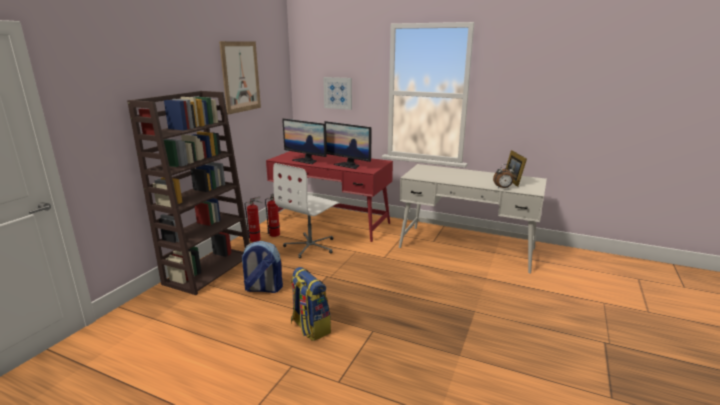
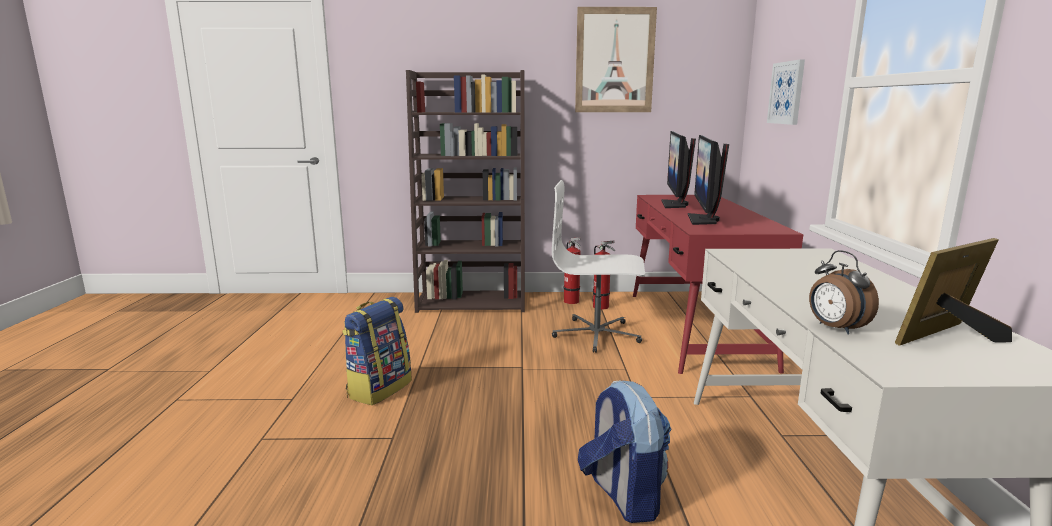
camera: 65 degrees right, 5 degrees down
(263, 289) = (453, 338): backpack -> backpack (622, 496)

